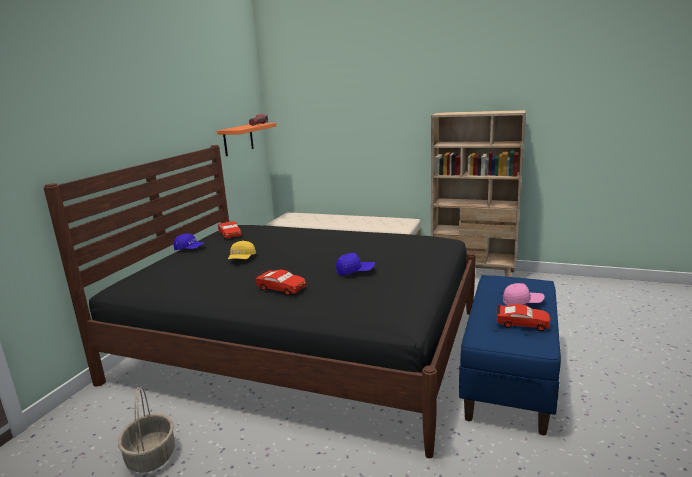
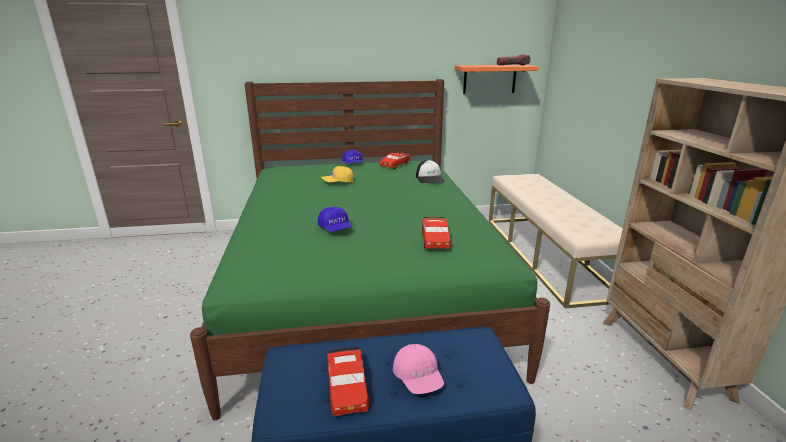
camera: 60 degrees right, 5 degrees up
(150, 456) = (196, 278): basket -> none
(281, 288) = (280, 210): red toy car -> red toy car (435, 239)
(287, 230) = (430, 178): none -> cap
(301, 345) = (363, 285): black bed -> green bed

